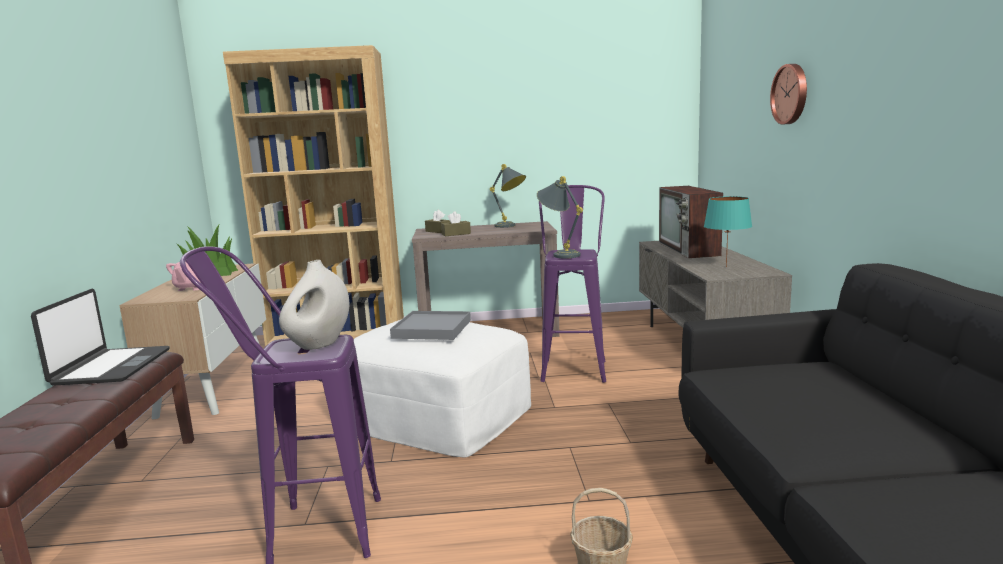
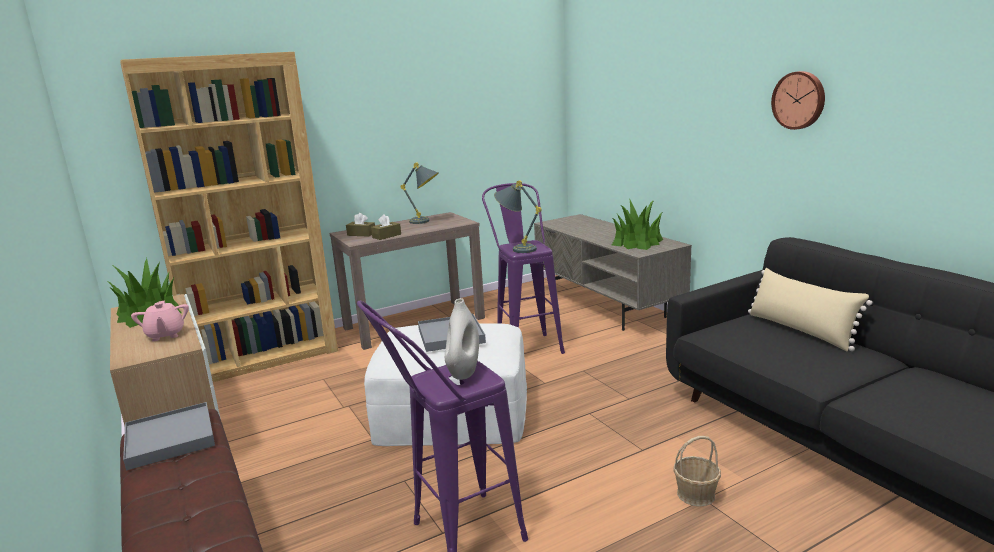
camera: 25 degrees left, 5 degrees up
(111, 367) = (170, 439): laptop -> grey tray
(689, 249) = (586, 227): television -> none
(726, 267) = (637, 242): turquoise table lamp -> potted plant
(791, 94) = (679, 102): wall clock -> wall clock (799, 100)
(854, 390) = (800, 330): none -> beige pillow

